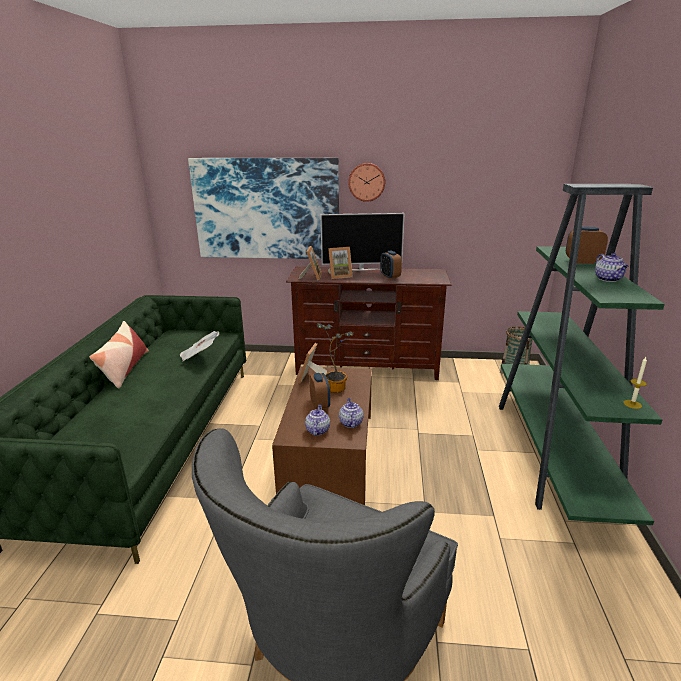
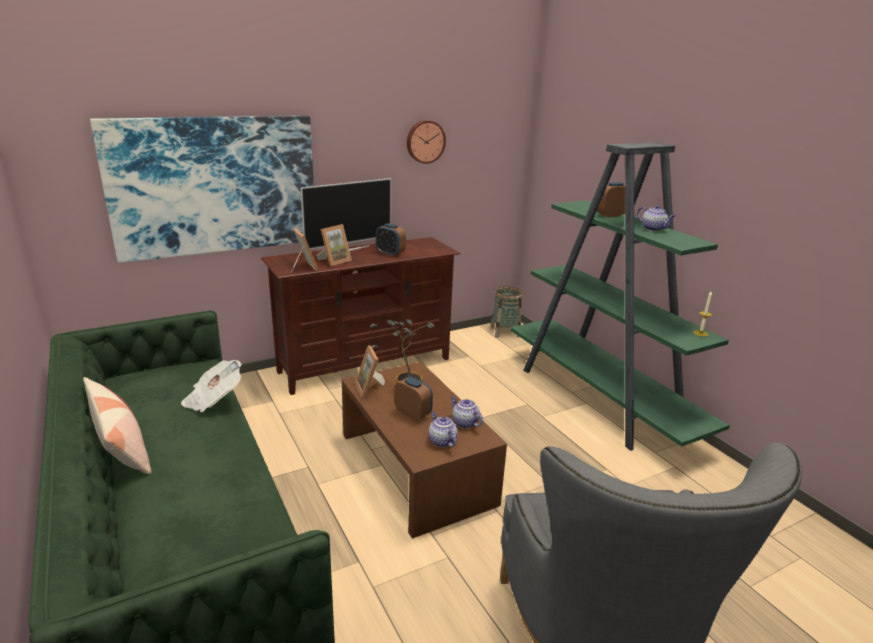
camera: 35 degrees left, 0 degrees up
(366, 182) = (342, 144): wall clock -> wall clock (425, 141)

